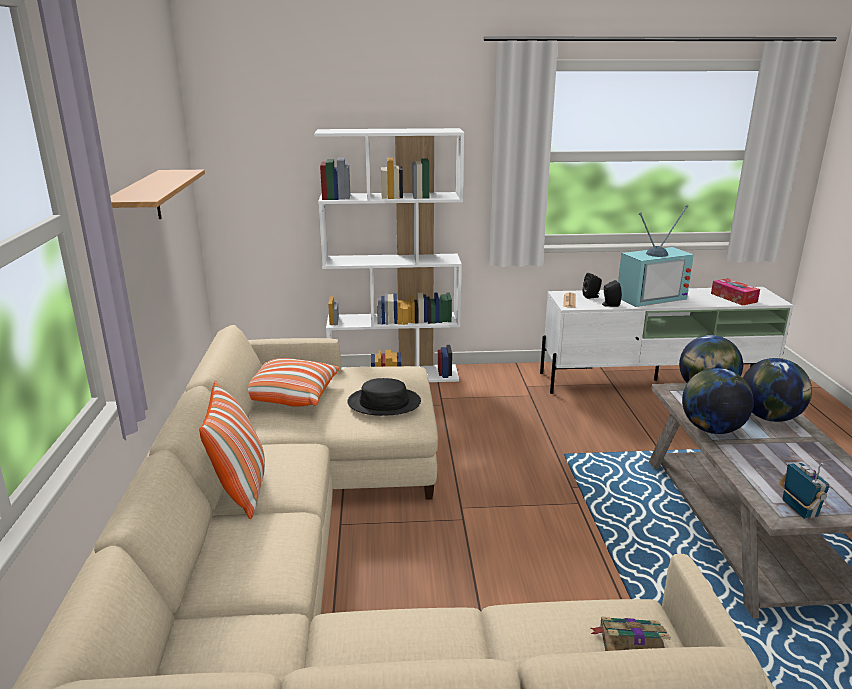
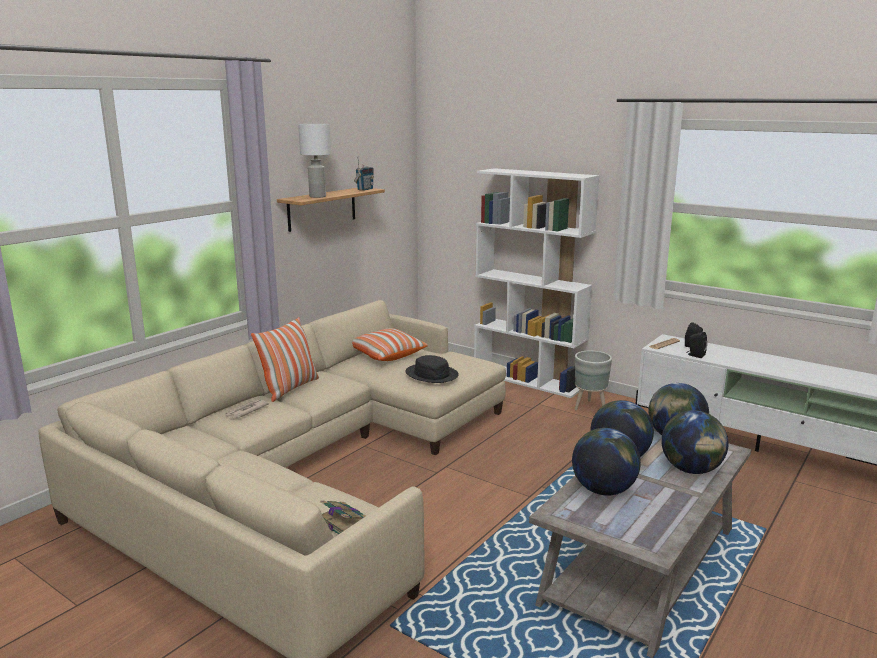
camera: 40 degrees right, 5 degrees down
(153, 190) = (318, 196): none -> white table lamp
(239, 551) = (246, 411): none -> newspaper
(488, 385) = (590, 407): none -> grey planter
(650, 297) = (752, 359): television -> none
(733, 298) = (847, 381): tissue box -> none
(762, 468) = (603, 490): none -> globe
(798, 509) = (575, 517): radio -> radio (365, 189)

